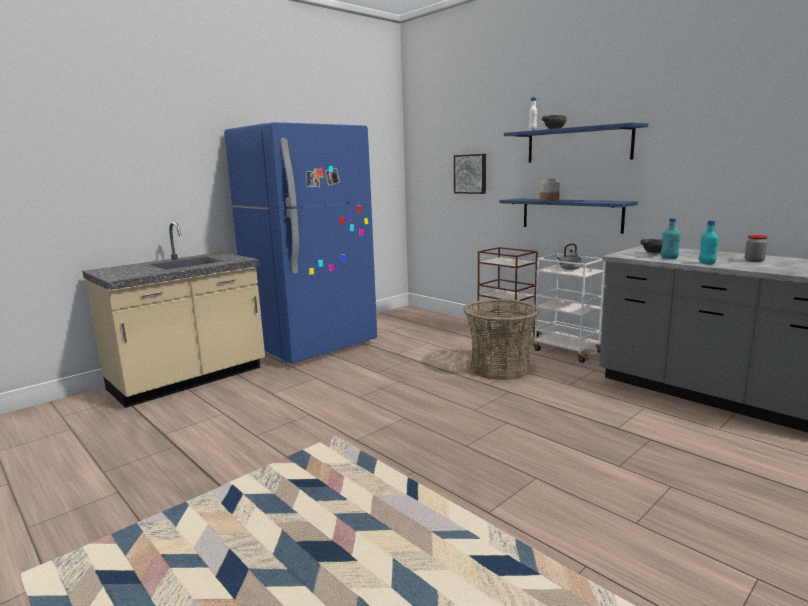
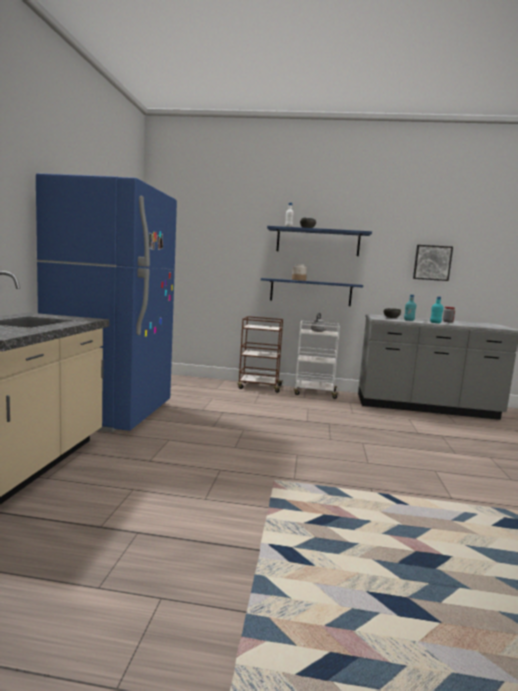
camera: 40 degrees left, 5 degrees down
(471, 174) = (219, 255): picture -> picture (432, 263)
(500, 368) = (295, 409): basket -> none

